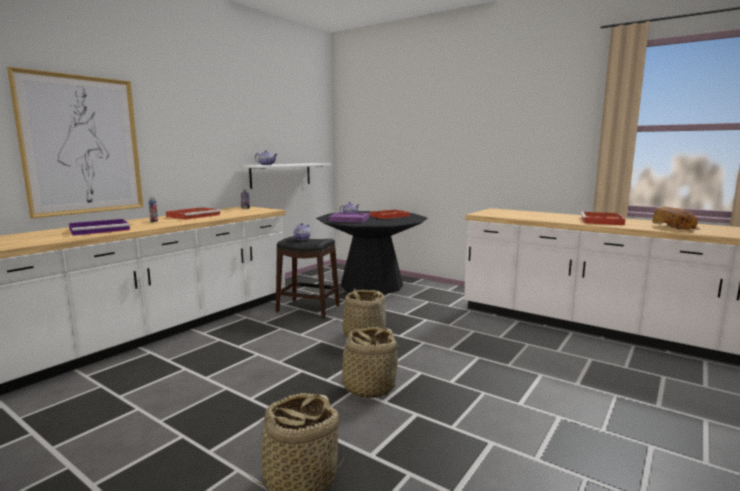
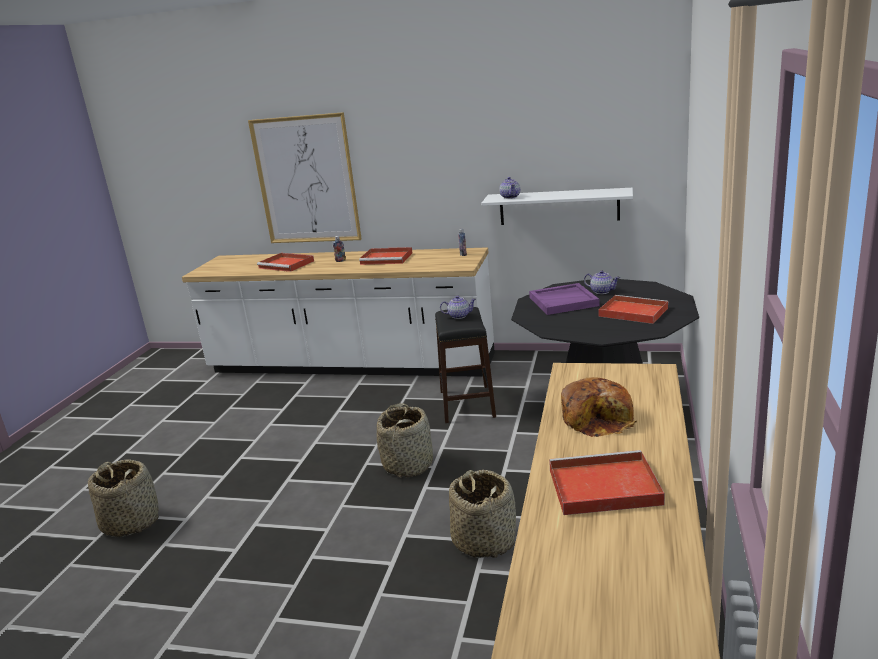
camera: 70 degrees right, 10 degrees up
(101, 229) = (287, 264): purple tray -> red tray
(368, 387) = (280, 507): basket -> basket (484, 540)
(675, 227) = (594, 583): bread -> bread (598, 419)

